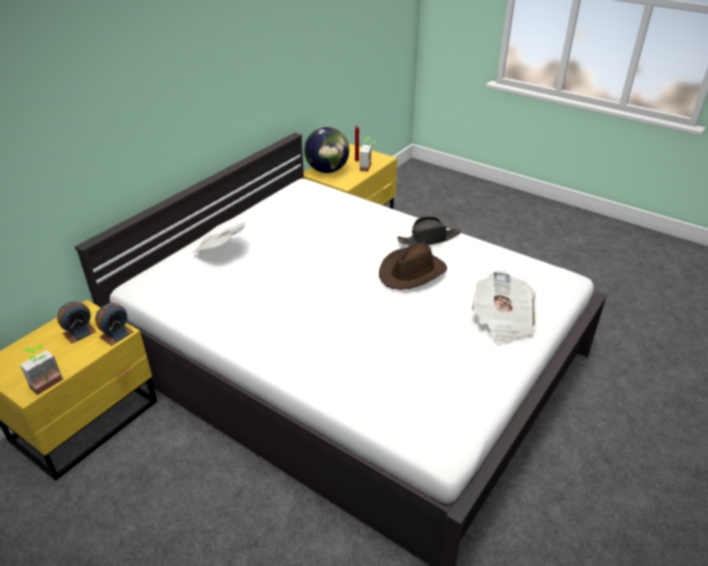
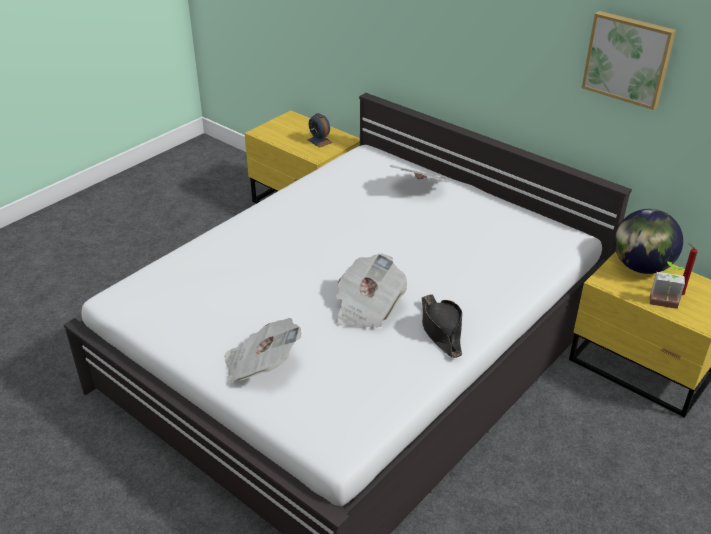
camera: 95 degrees right, 0 degrees up
(49, 386) = (262, 138): potted plant -> none
(116, 334) = (313, 155): alarm clock -> none
(266, 43) = (628, 59): none -> picture
(412, 272) = (367, 308): brown hat -> newspaper

